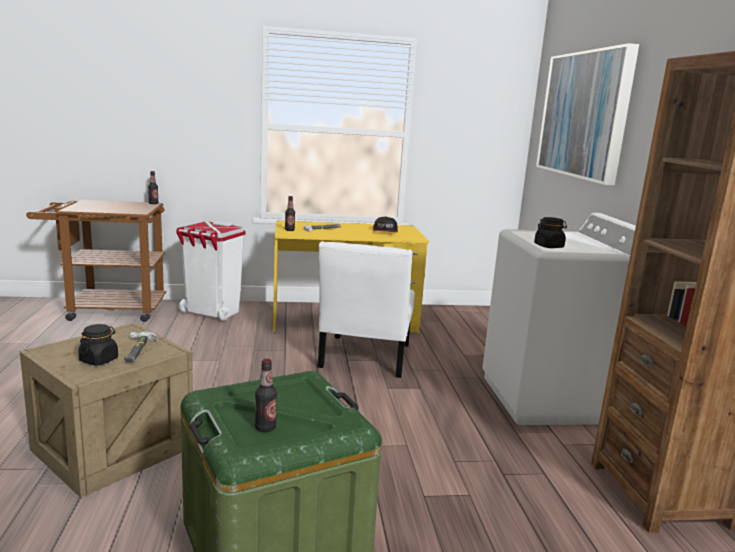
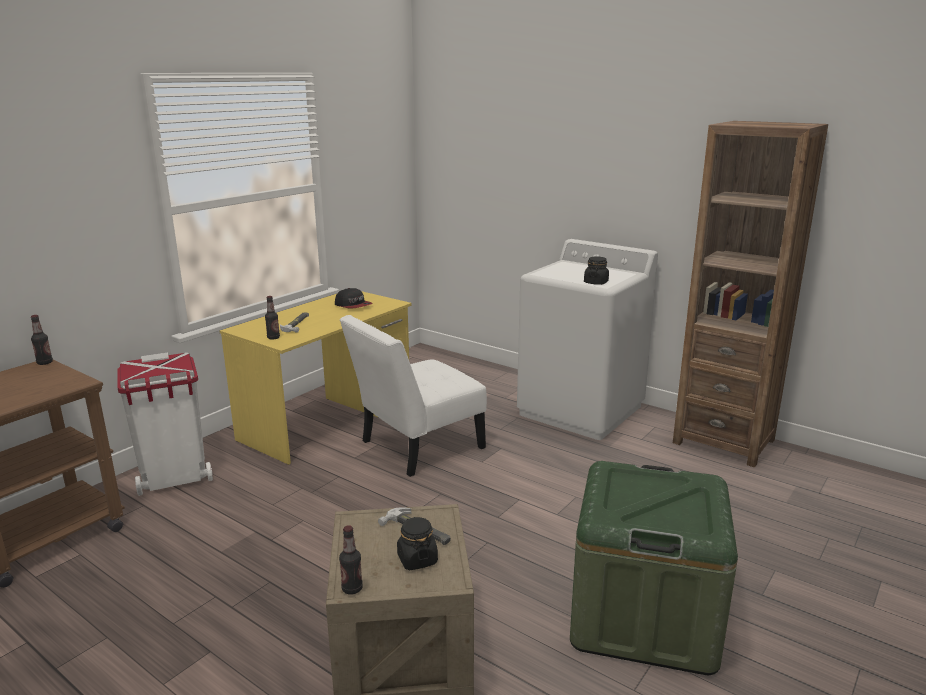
camera: 45 degrees left, 5 degrees up
(265, 428) = (680, 515): bottle -> bottle (352, 589)
(363, 359) = (416, 447): white chair -> white chair turned 90 degrees clockwise
(584, 115) = (513, 147): picture -> none

